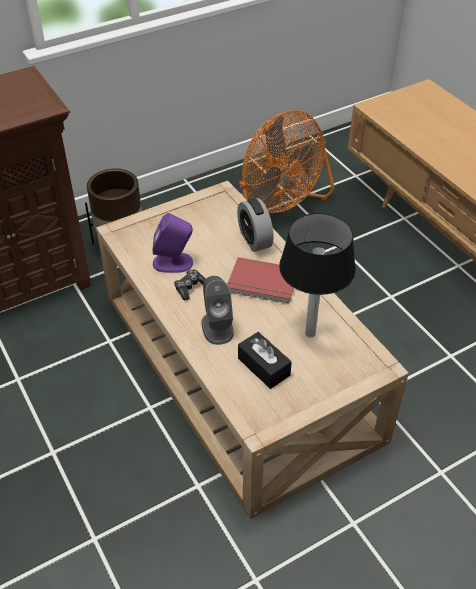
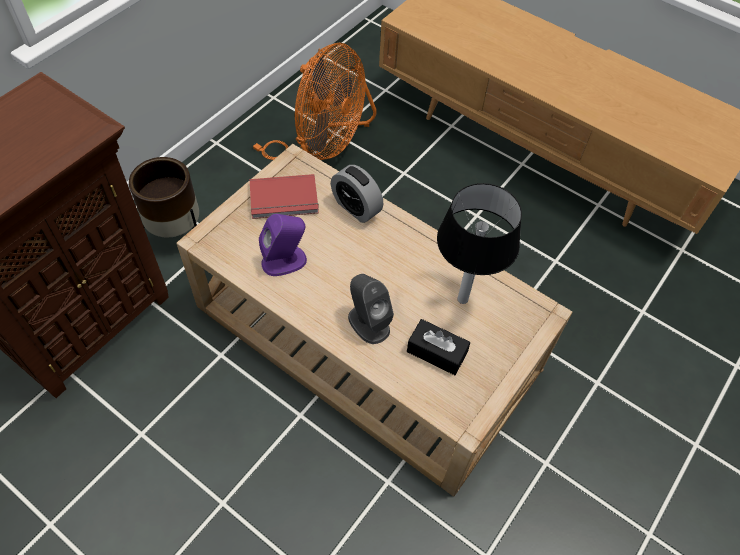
camera: 25 degrees left, 10 degrees up
(189, 287) = (317, 285): game controller -> none
(262, 283) = (389, 257): red book -> red book (284, 200)

